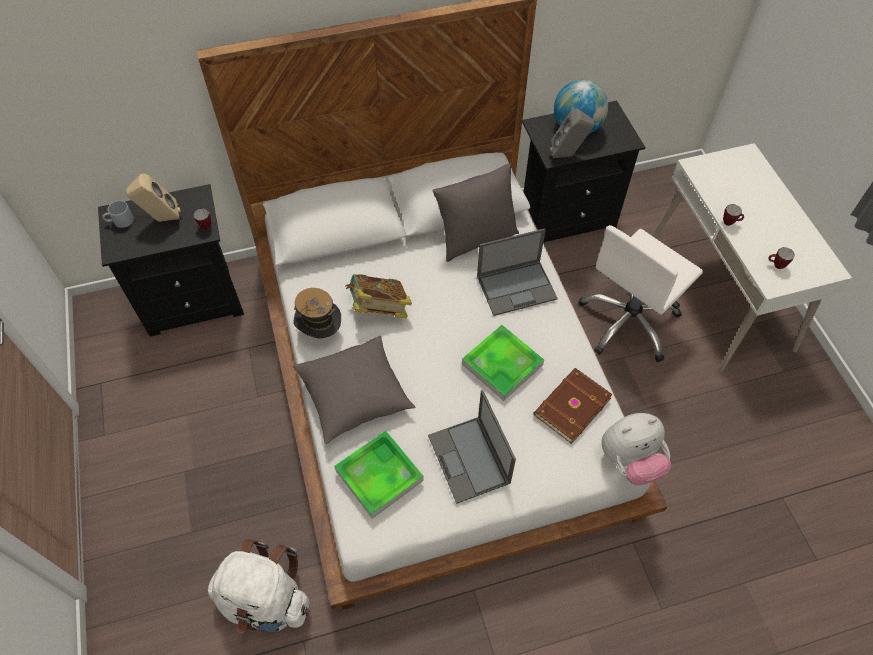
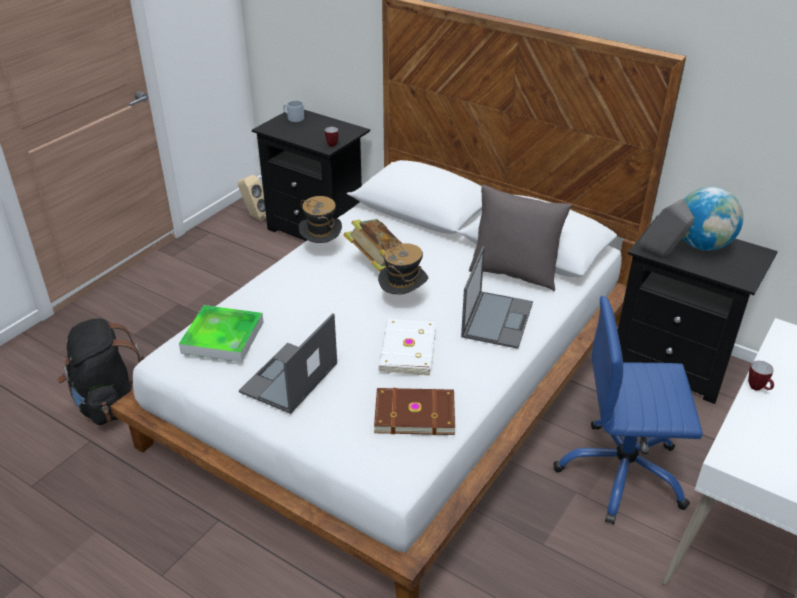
camera: 50 degrees right, 20 degrees down
(162, 219) = (315, 129): beige speaker -> beige speaker (255, 217)
(266, 601) = (108, 402): white backpack -> black backpack
(355, 397) = (283, 292): grey pillow -> none
(442, 325) = (403, 300): none -> hat
(502, 364) = (406, 350): tray -> white book
(517, 287) = (497, 319): laptop -> laptop turned 105 degrees counterclockwise
(629, 322) = (621, 473): white office chair -> blue office chair
(630, 460) = (402, 485): plush toy -> none
(776, 265) = (759, 449): mug -> none

